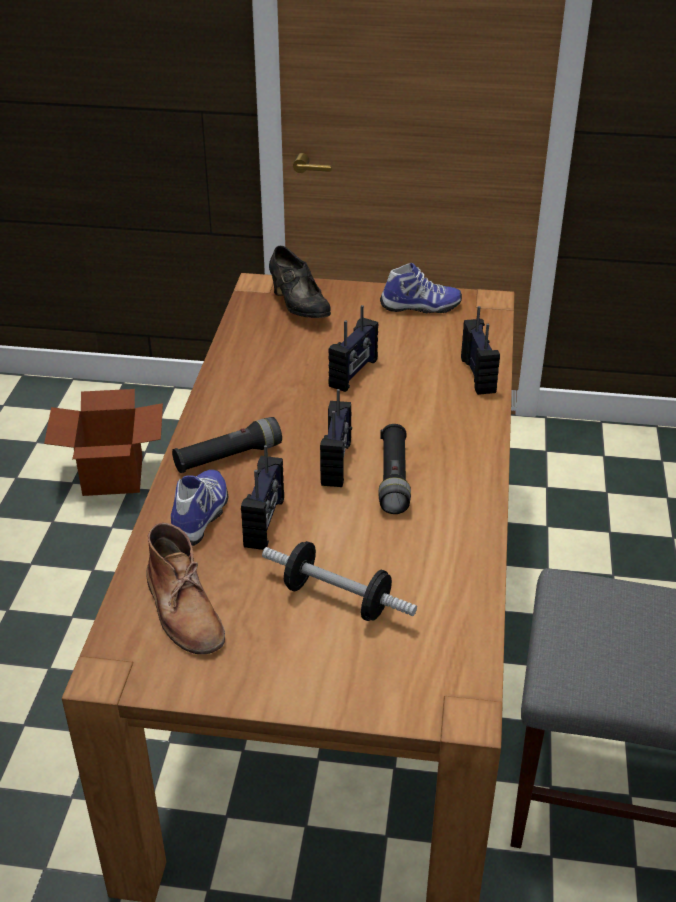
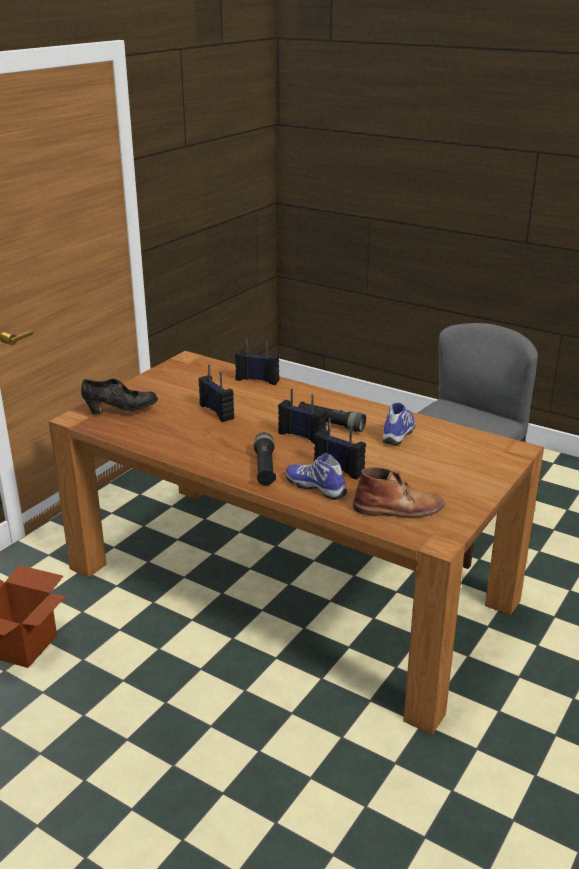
camera: 65 degrees left, 10 degrees down
(337, 599) = (419, 462): dumbbell -> none
(420, 307) = (169, 377): shoe -> shoe (399, 433)

